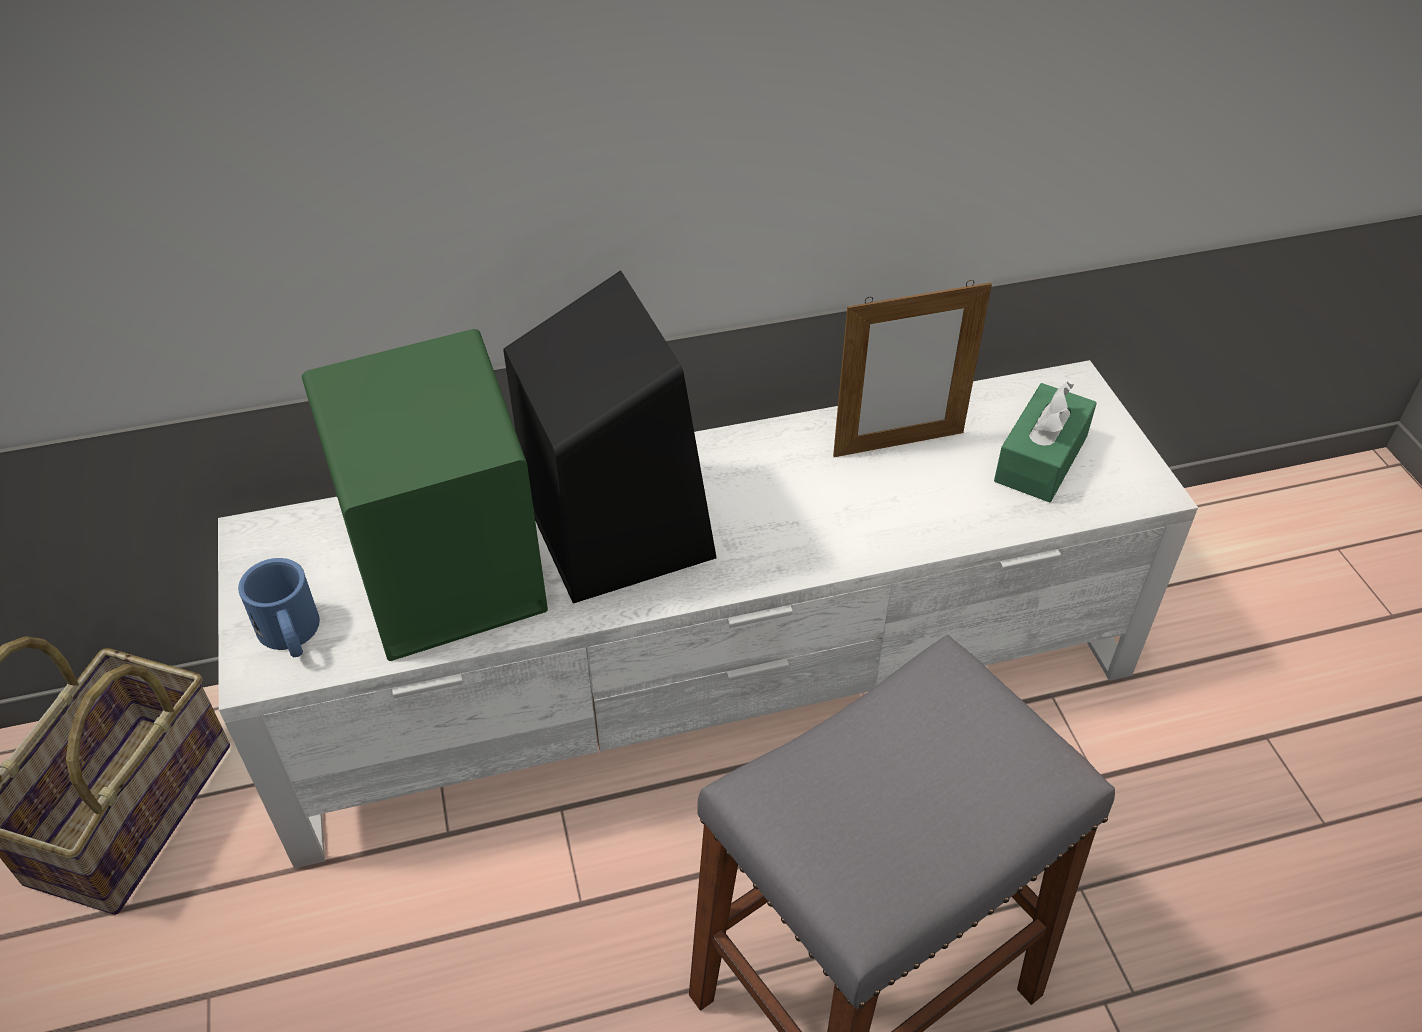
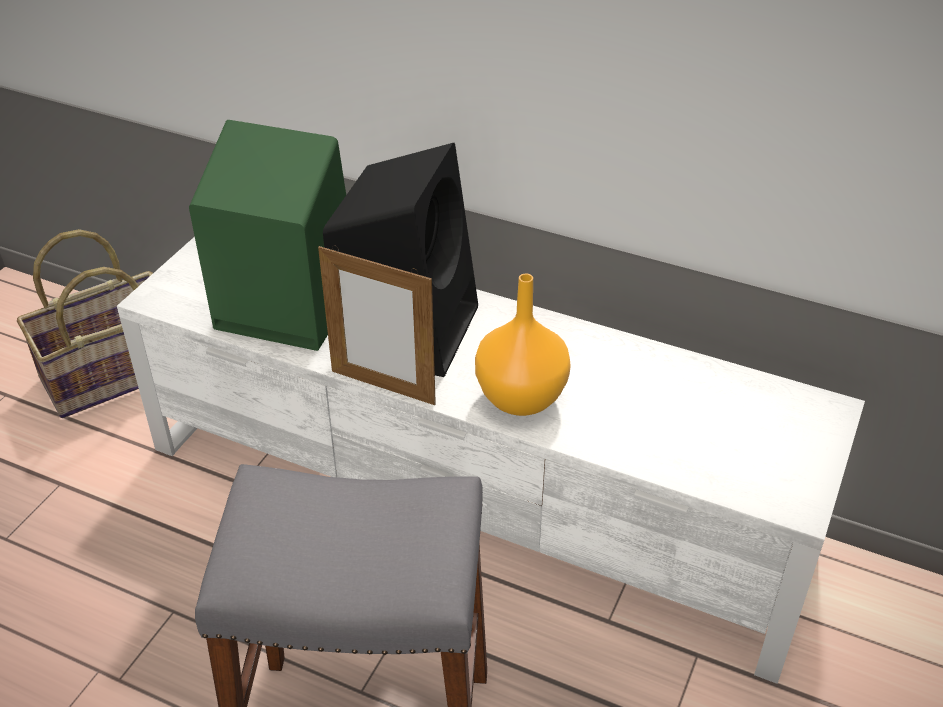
camera: 40 degrees right, 5 degrees down
(291, 636) = (185, 290): blue mug -> none
(812, 533) = (519, 397): none -> orange vase
(898, 444) = (644, 377): picture frame -> picture frame (383, 387)
(1041, 459) = (737, 441): green tissue box -> none

